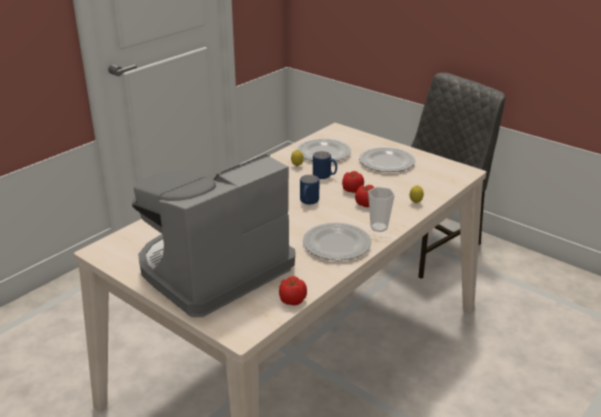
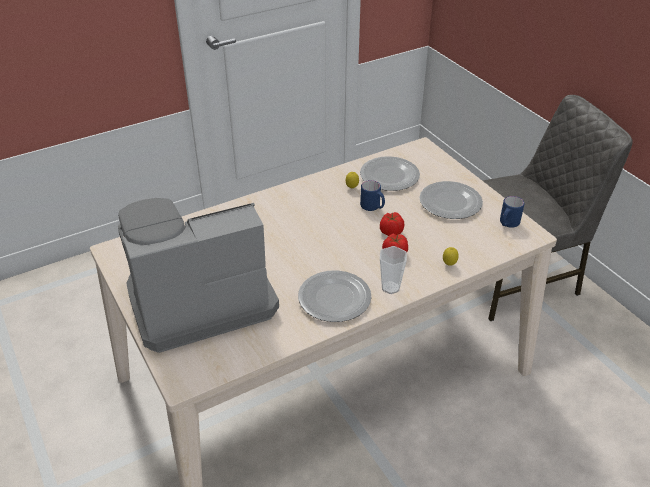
camera: 20 degrees right, 10 degrees up
(292, 300) = (251, 356): tomato -> none
(308, 202) = (336, 238): blue mug -> blue mug (507, 224)

